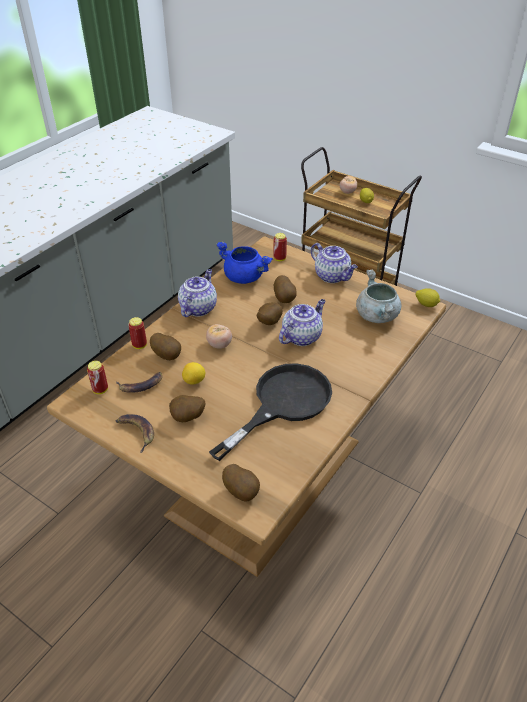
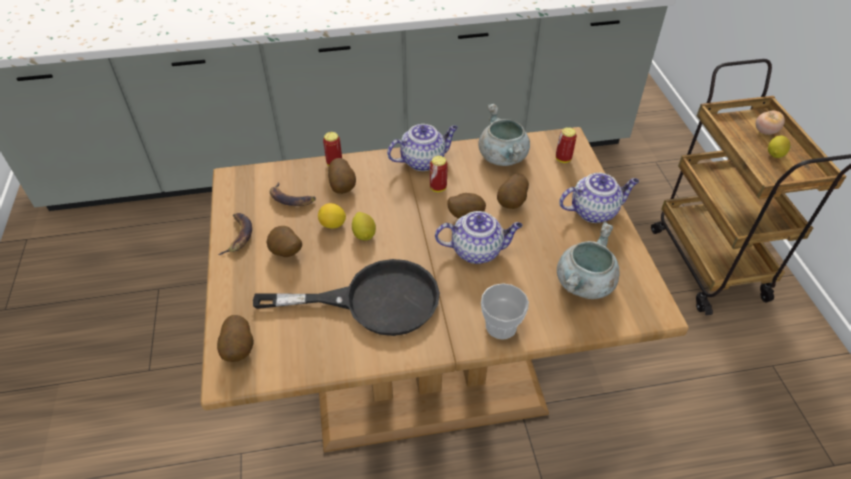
camera: 45 degrees right, 5 degrees up
(100, 390) = (260, 181): can -> can (438, 188)
(219, 345) = (395, 207): tomato -> none
(245, 277) = (504, 157): blue cooking pot -> grey cooking pot
(333, 276) = (594, 211): teapot -> teapot turned 105 degrees counterclockwise
(367, 365) = (501, 326): none -> cup
(426, 304) = (661, 311): lemon -> lemon (364, 234)

